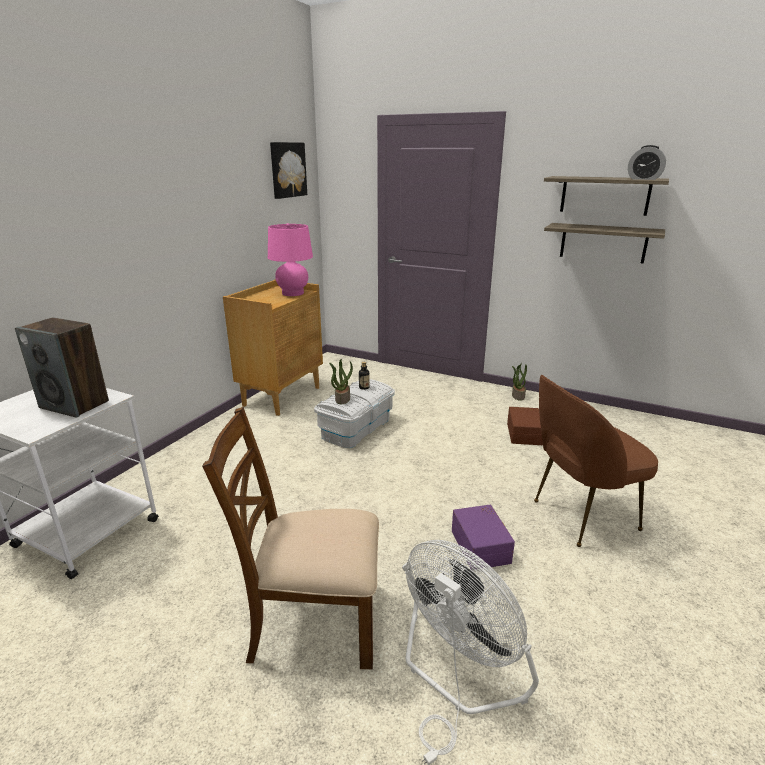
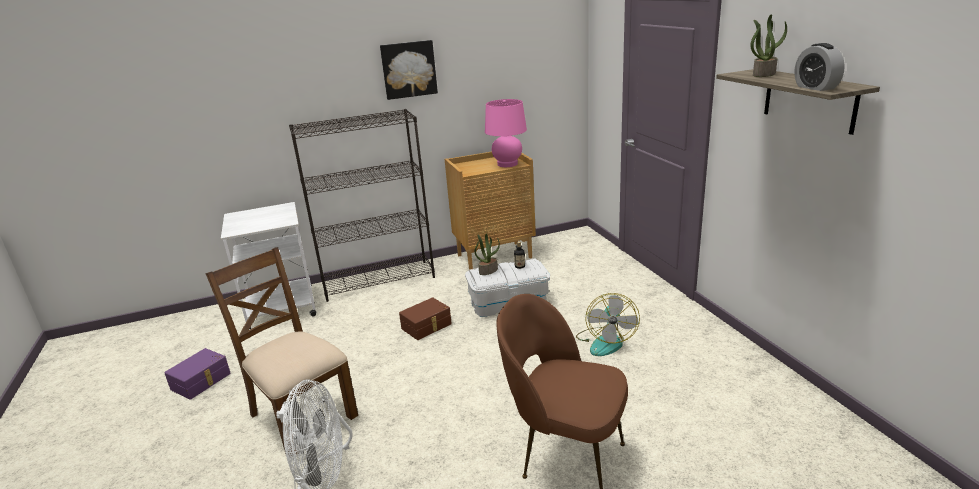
camera: 45 degrees right, 0 degrees up
(75, 404) = (268, 221): speaker -> none
(185, 455) = (379, 280): none -> black bookcase
(287, 170) = (539, 45): picture -> picture (408, 69)
(473, 428) = (605, 341): none -> fan
(482, 546) = (455, 433): purple storage box -> purple storage box (202, 381)
(517, 396) = (707, 329): potted plant -> potted plant (763, 74)
(525, 433) = (647, 367): brown storage box -> brown storage box (427, 326)
(603, 243) = (806, 162): shelf -> none

